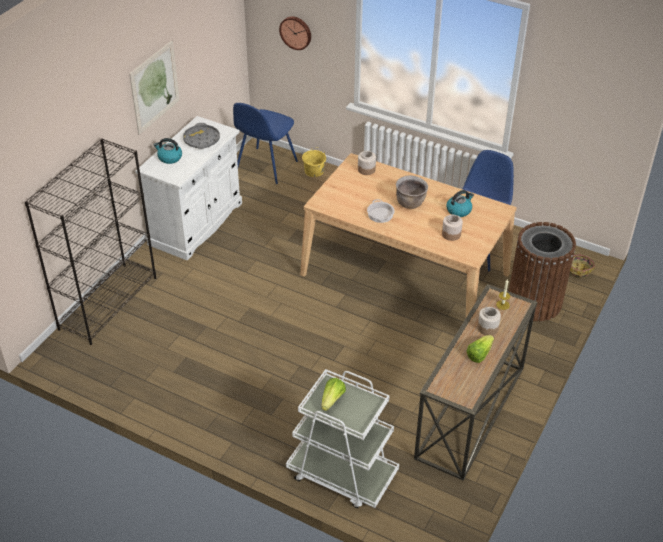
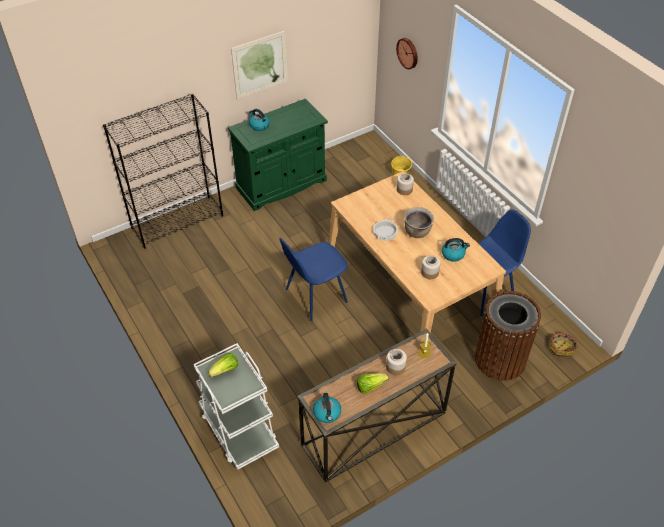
camera: 30 degrees right, 5 degrees up
(196, 223) = (281, 184): white cabinet -> green cabinet
(201, 139) = (293, 119): grey tray -> none
(265, 167) = (365, 157): blue chair -> blue chair (314, 296)
(460, 394) = (327, 413): none -> kettle

